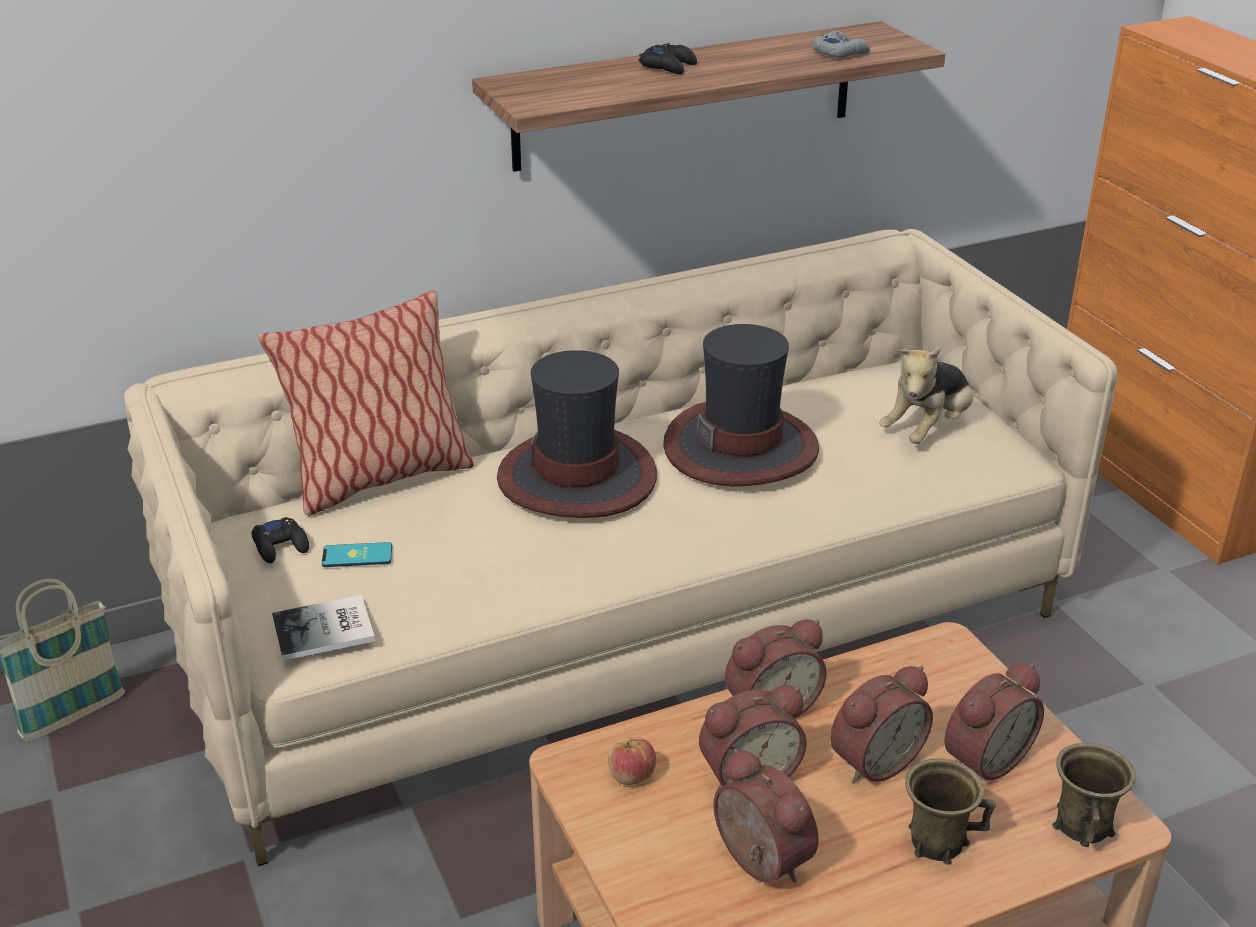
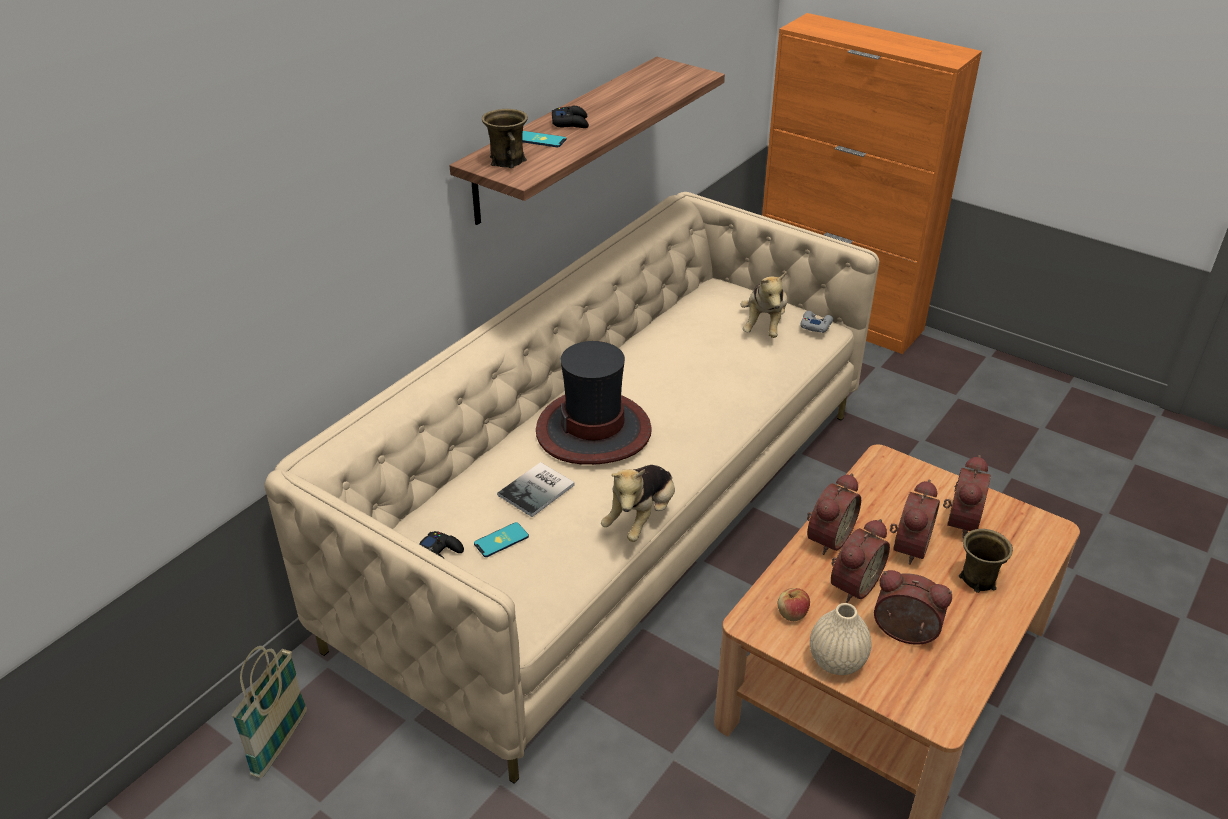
camera: 30 degrees left, 5 degrees up
(326, 630) = (530, 600): book -> book (539, 490)
(380, 479) = (461, 479): pillow -> none
(544, 593) = (641, 518): none -> plush toy
(607, 75) = (540, 140): none -> phone
(633, 854) = (837, 661): none -> beige vase
(741, 447) = (675, 374): hat -> none
(840, 52) = (663, 87): grey game controller -> grey game controller (815, 325)
(1083, 825) = (1035, 537): brown mug -> brown mug (508, 161)

